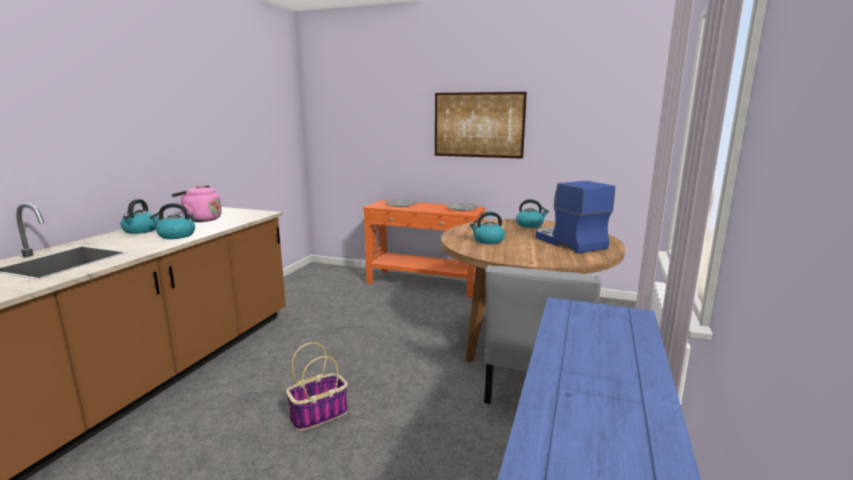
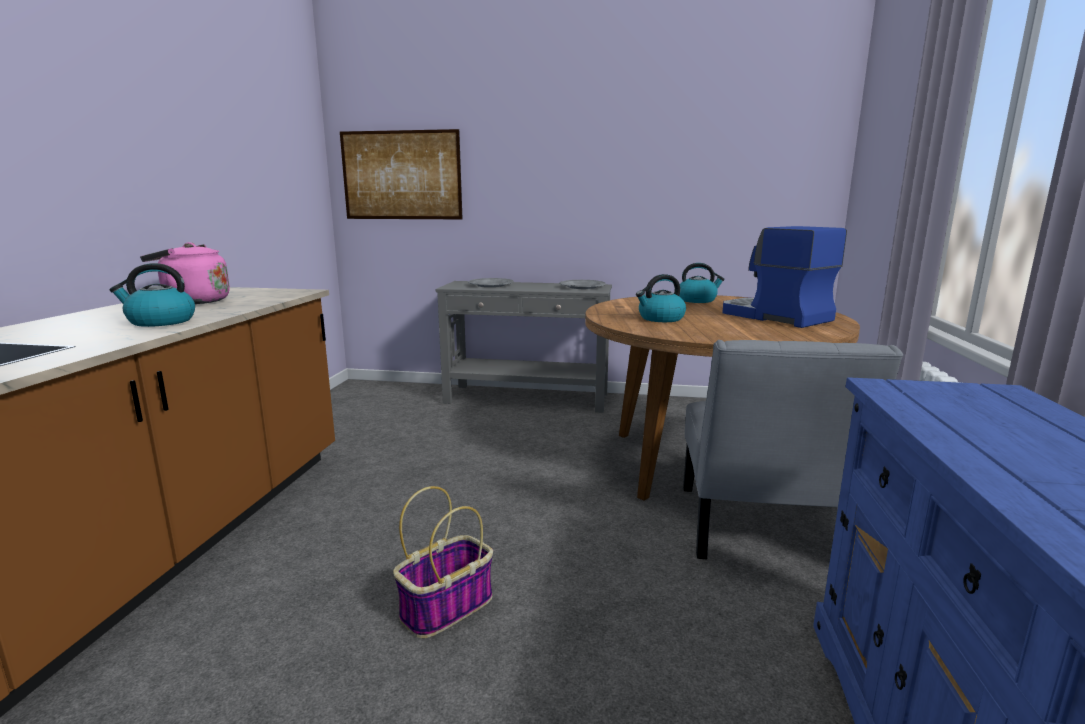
camera: 10 degrees left, 0 degrees up
(141, 230) = (89, 318): kettle -> none
(424, 284) = (527, 399): orange console table -> grey console table
(478, 125) = (600, 166): picture -> picture (401, 175)

